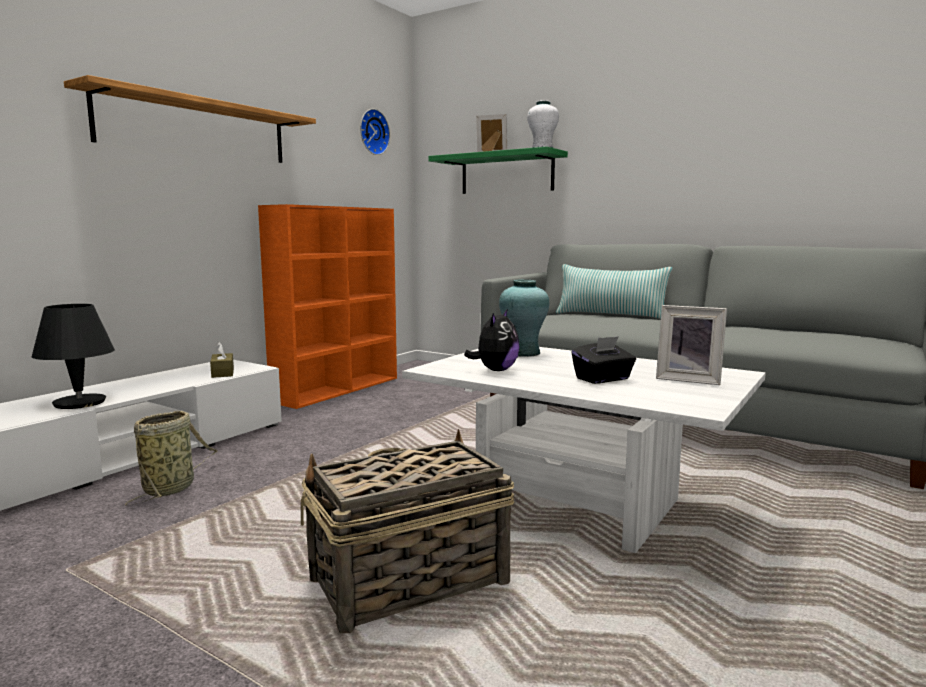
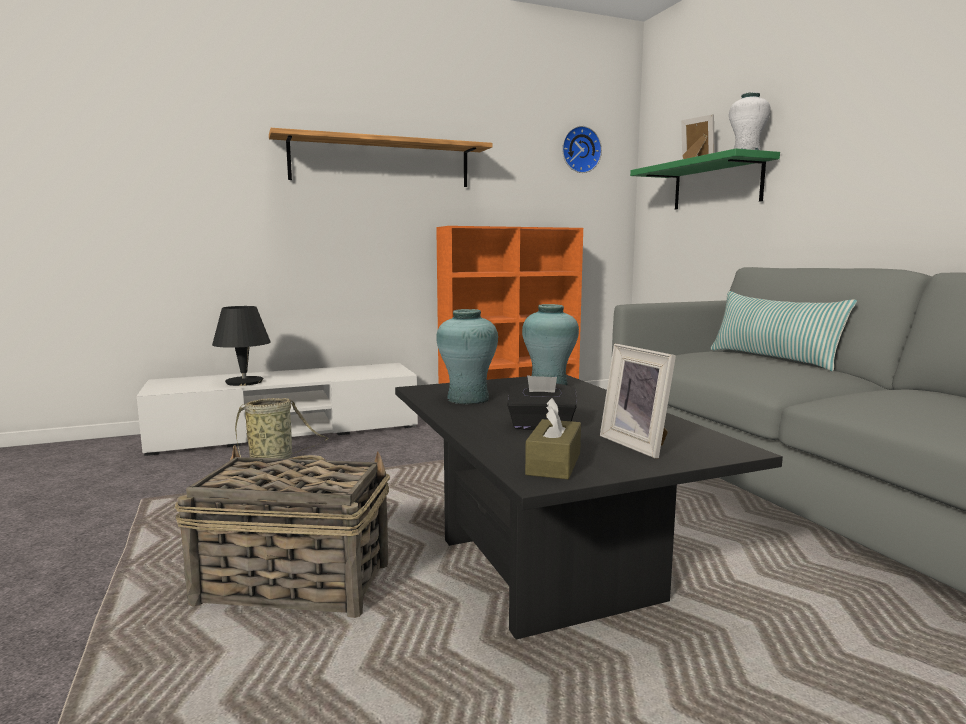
camera: 35 degrees right, 0 degrees up
(222, 373) = (369, 373): brown tissue box -> brown tissue box (554, 464)
(495, 370) = (468, 399): plush toy -> turquoise vase
(578, 504) = (546, 568): white coffee table -> black coffee table

